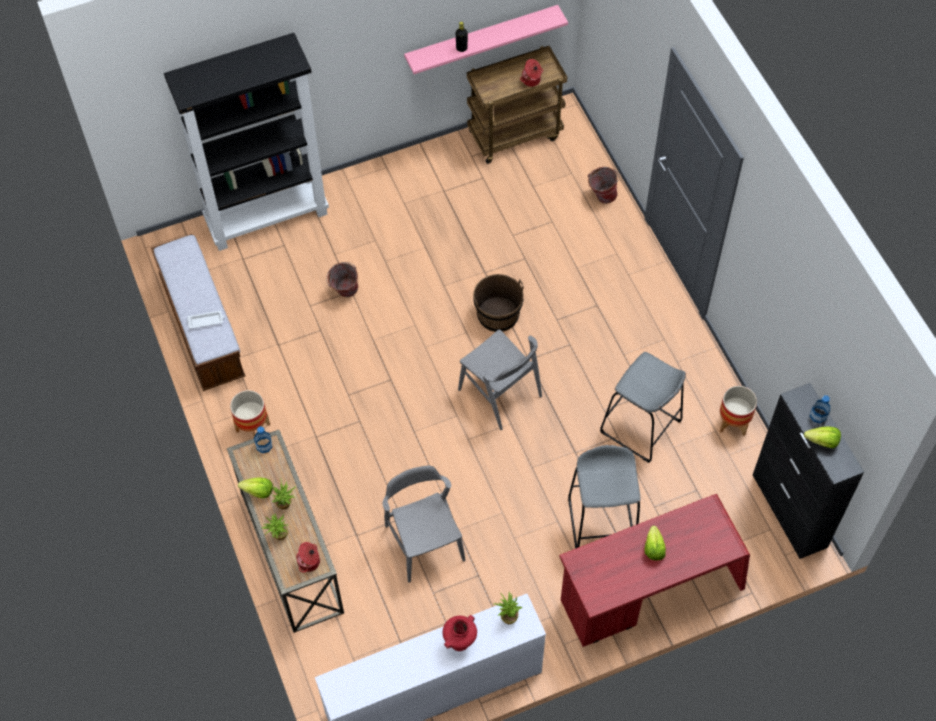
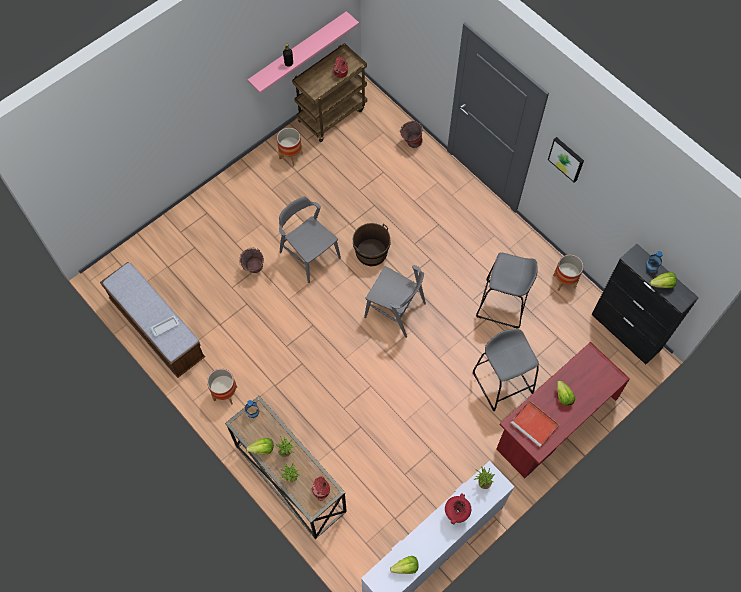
camera: 20 degrees left, 5 degrees up
(268, 217) = (174, 229): black bookcase -> none
(373, 683) = (405, 567): none -> lettuce
(425, 542) = (384, 439): grey chair -> grey chair (310, 255)
(444, 170) = (291, 156): none -> planter
(604, 570) = (535, 424): none -> red tray
(754, 251) = (566, 159): none -> picture

